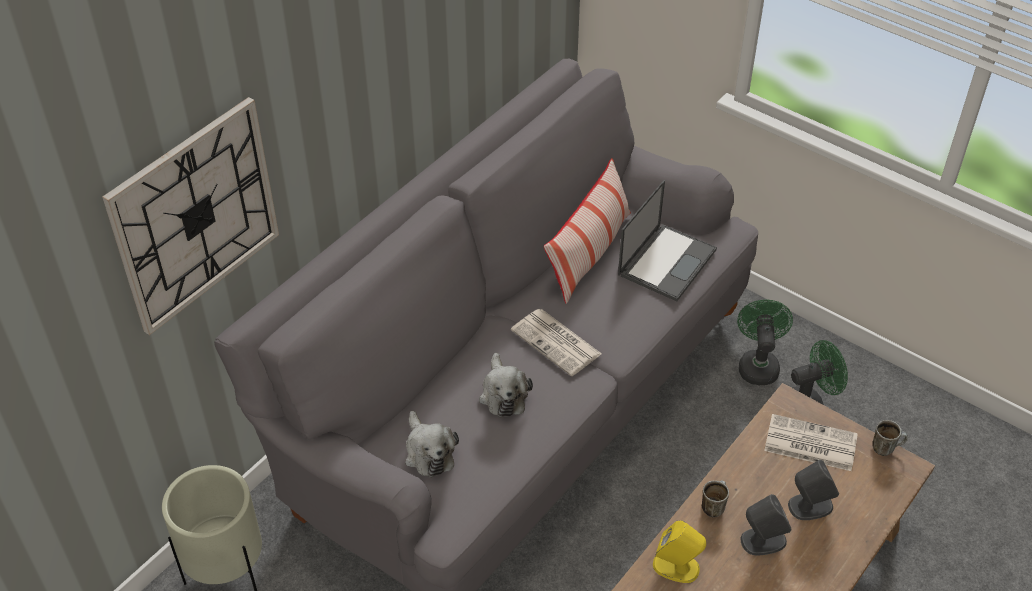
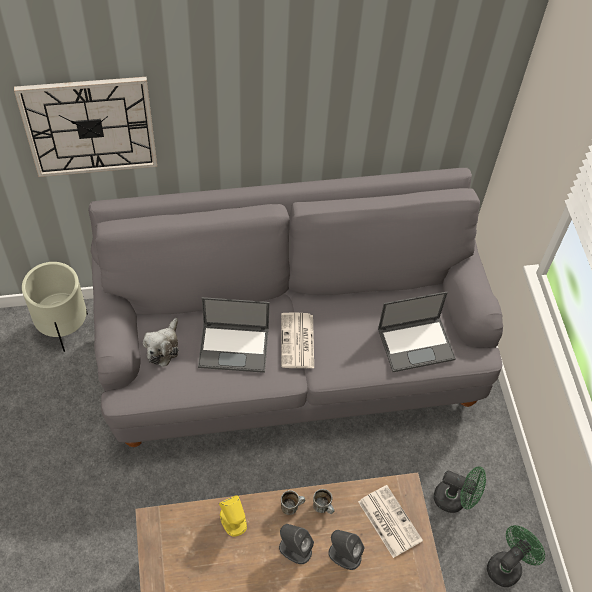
camera: 40 degrees right, 10 degrees up
(503, 394) = (235, 347): plush toy -> laptop
(589, 253) = (378, 302): pillow -> none
(757, 364) = (454, 450): green fan -> green fan (507, 565)
(886, 448) = (431, 564): mug -> mug (323, 507)

